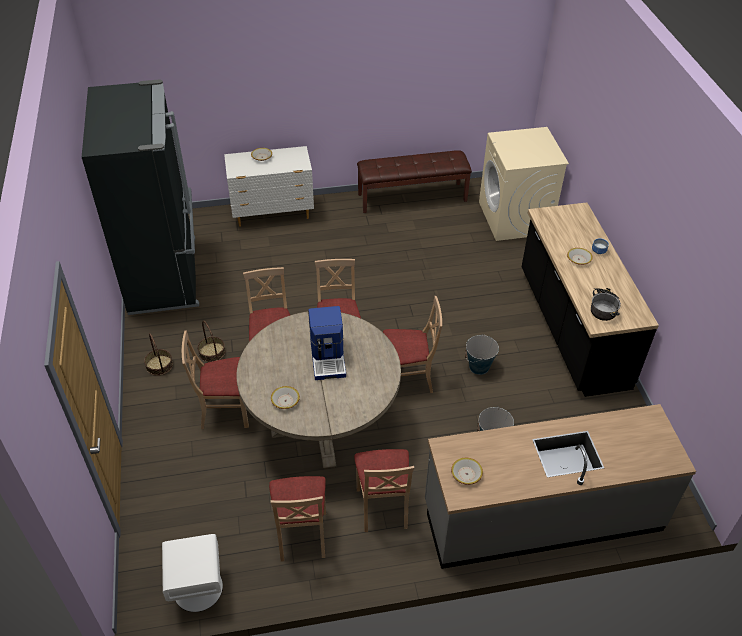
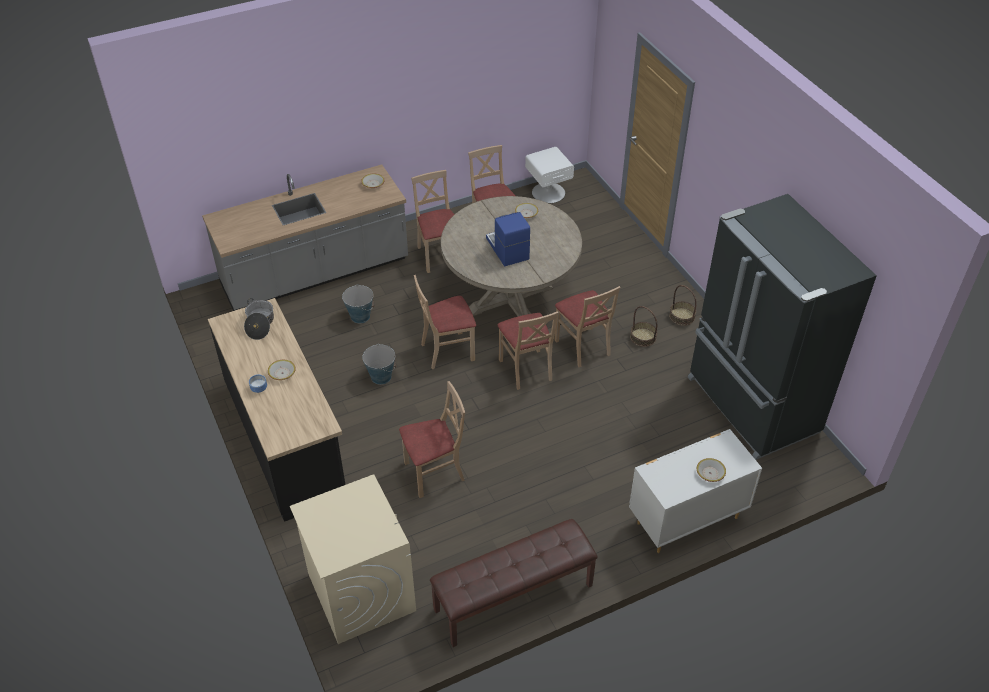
camera: 165 degrees right, 0 degrees up
(225, 411) = (598, 293): beige chair -> beige chair (434, 473)

